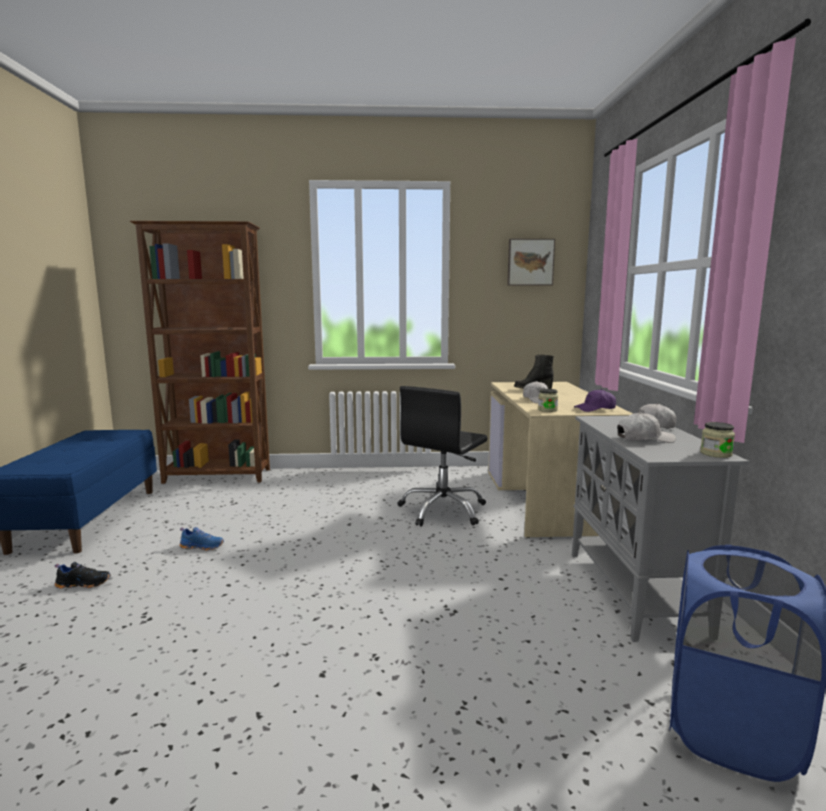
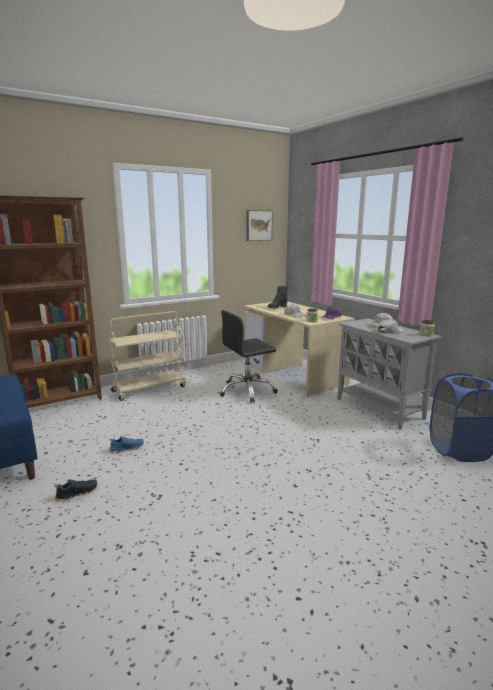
camera: 30 degrees left, 5 degrees up
(327, 481) = (149, 388): none -> beige cart
(443, 510) = (247, 391): black office chair -> black office chair turned 60 degrees clockwise

